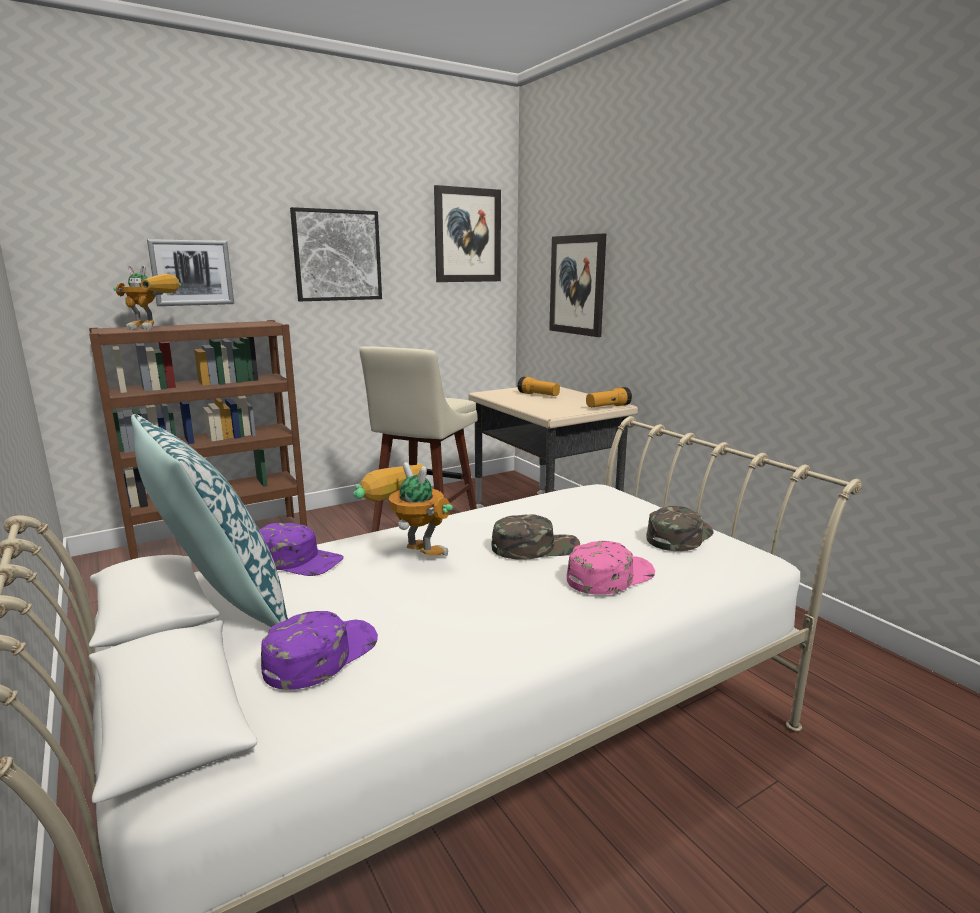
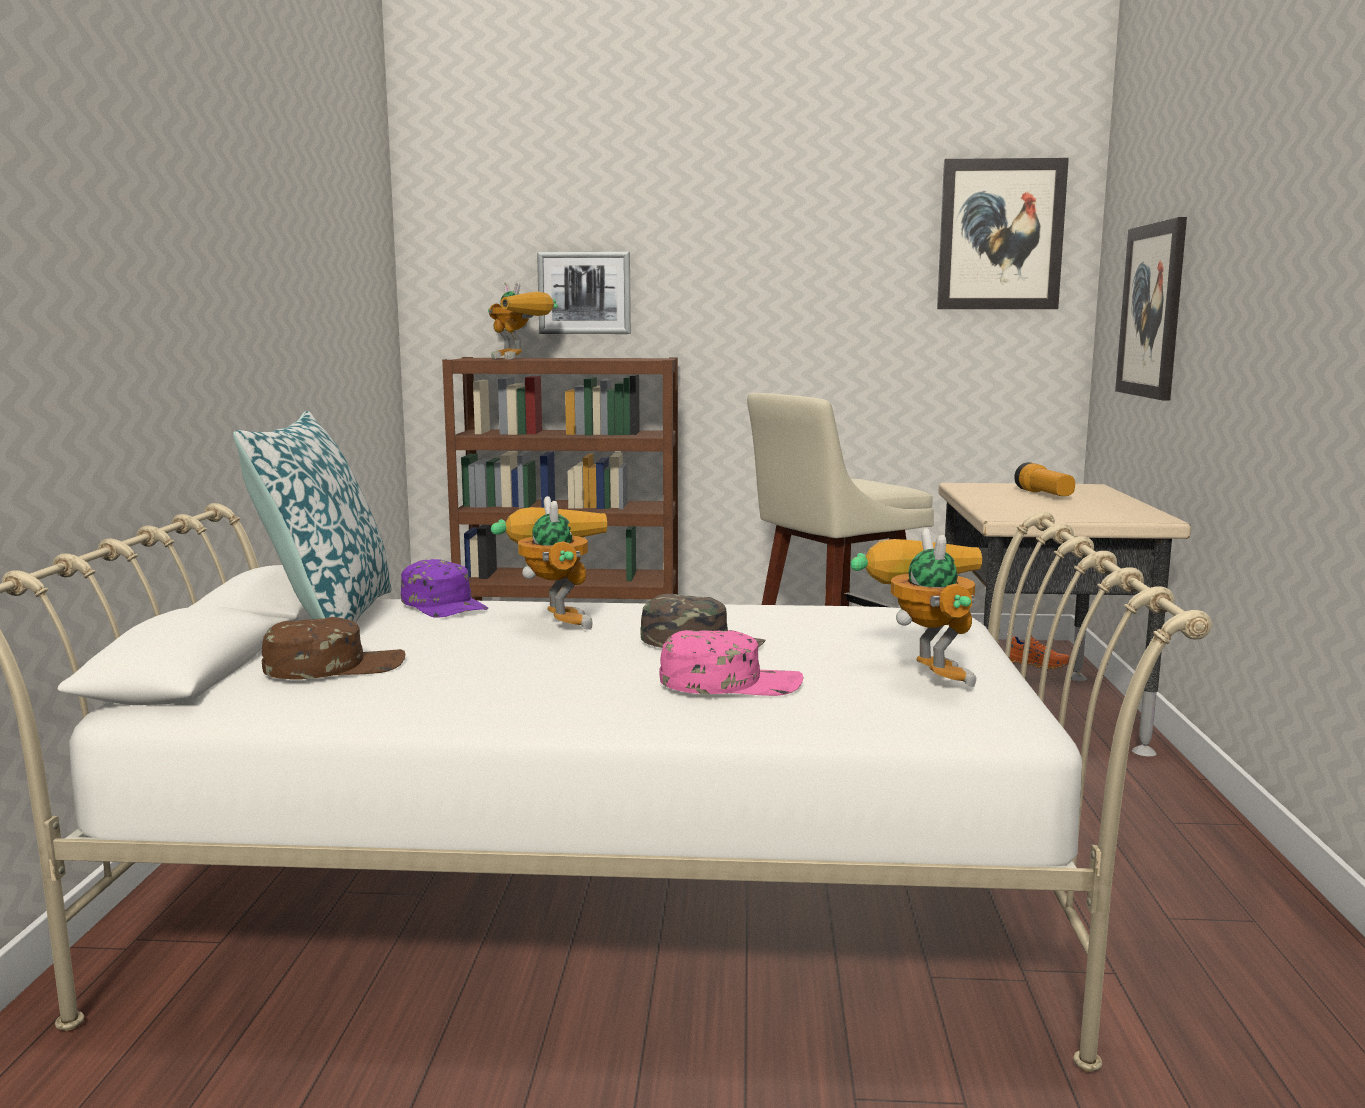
camera: 35 degrees right, 5 degrees down
(320, 655) = (335, 666): purple cap -> brown cap
(337, 255) = (778, 269): picture -> none
(516, 489) = (1037, 664): none -> orange shoe
(608, 407) = (1128, 518): flashlight -> none
(678, 536) = (921, 672): green cap -> toy robot

